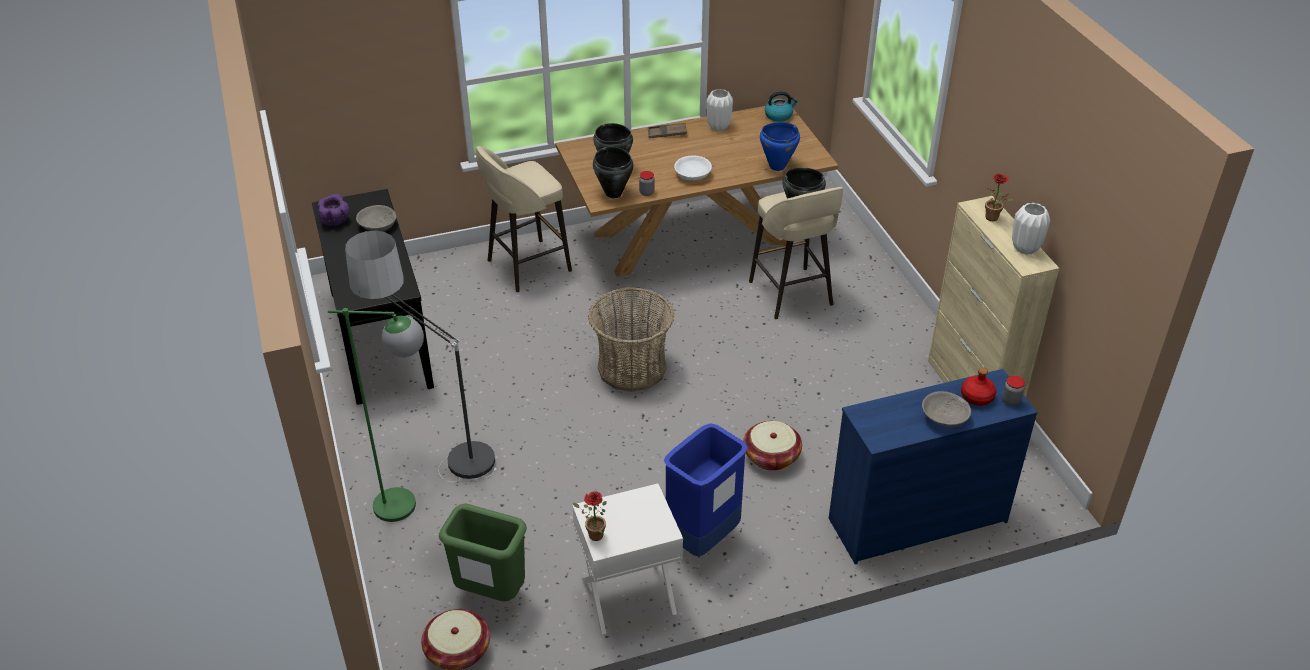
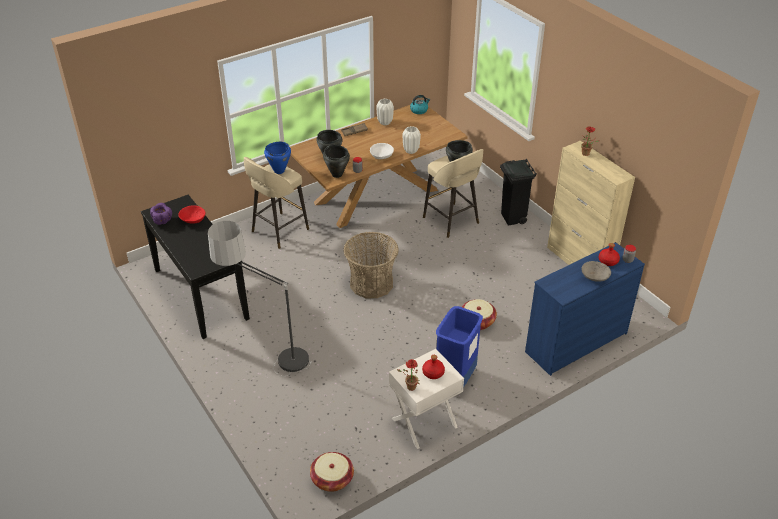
camera: 15 degrees left, 0 degrees up
(377, 225) = (192, 219): grey bowl -> red bowl
(410, 506) = (264, 396): green floor lamp -> none
(490, 594) = (338, 440): green trash can -> none
(638, 520) = (433, 373): none -> red bottle
(777, 166) = (431, 142): blue cooking pot -> blue cooking pot (279, 171)
(890, 307) = (513, 218): none -> black trash can
(1025, 248) = (611, 169): white vase -> white vase (411, 151)

